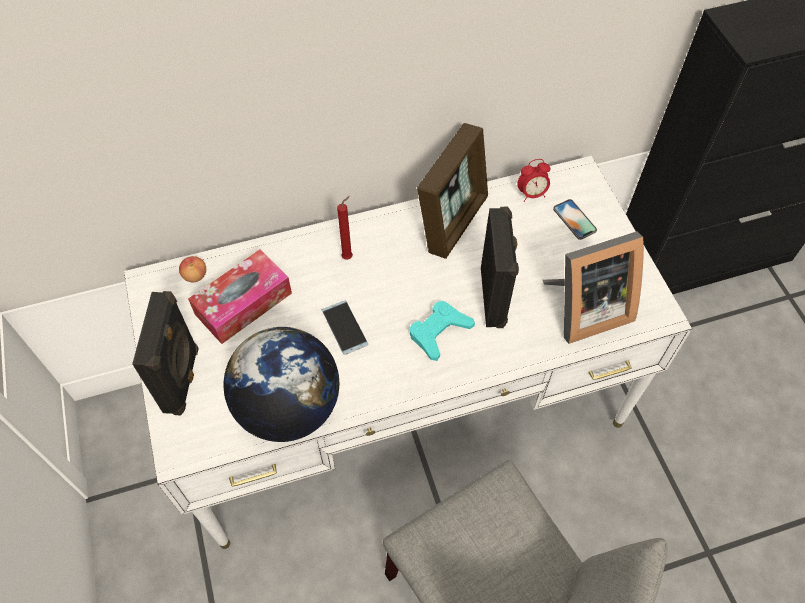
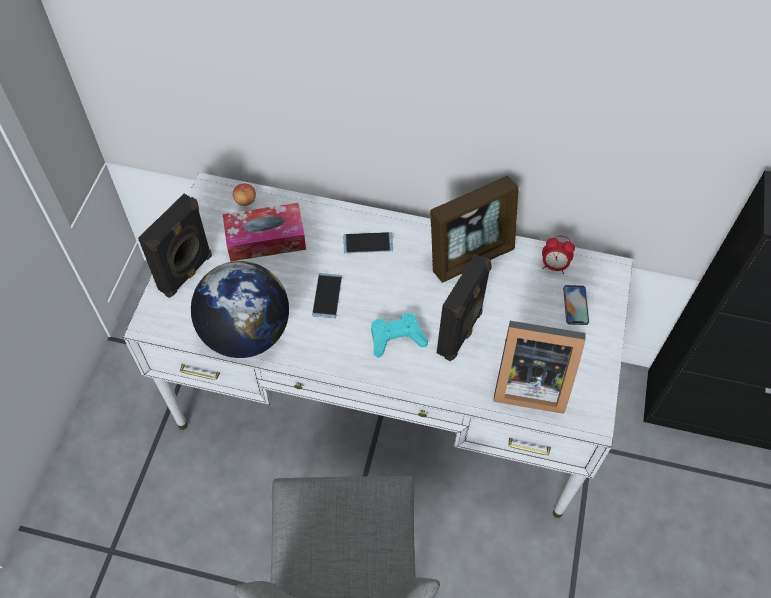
camera: 30 degrees right, 0 degrees up
(349, 256) = (368, 243): red candle -> phone

